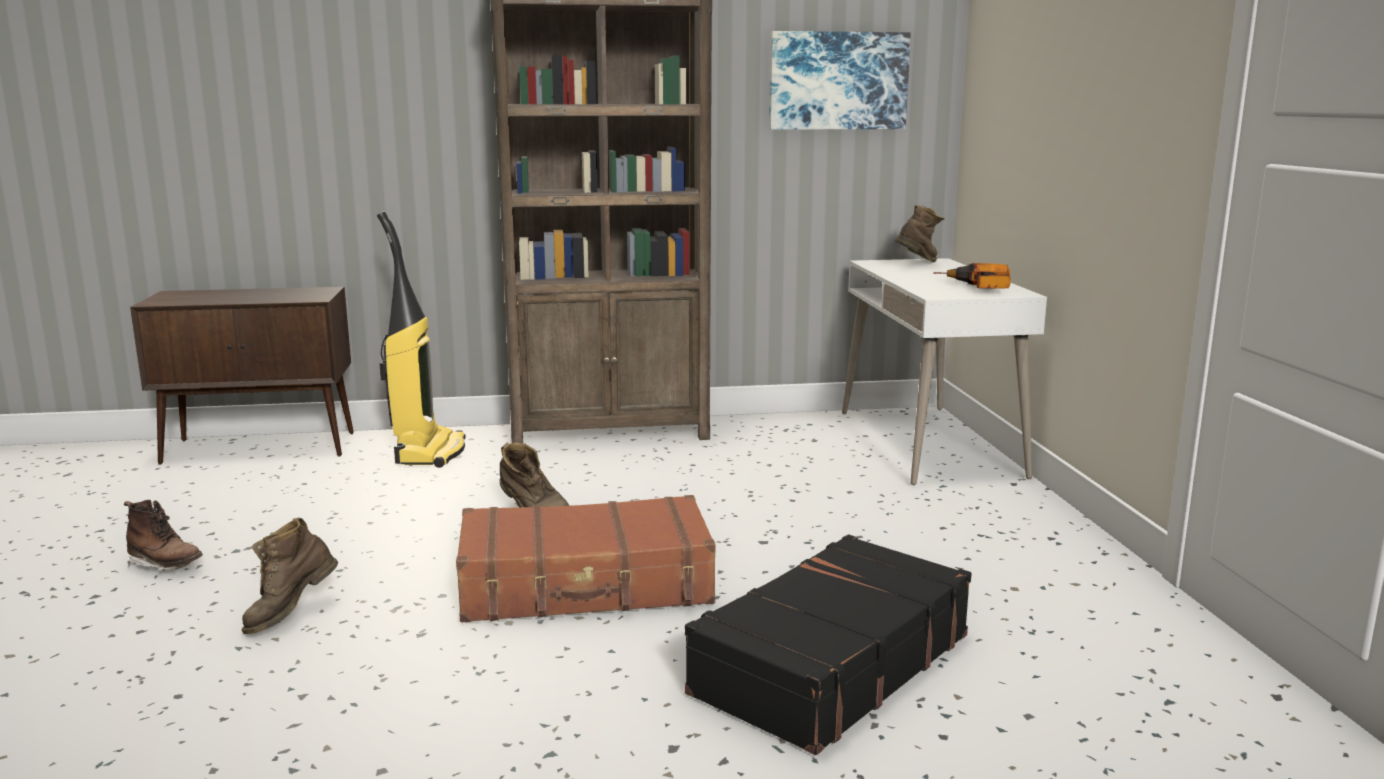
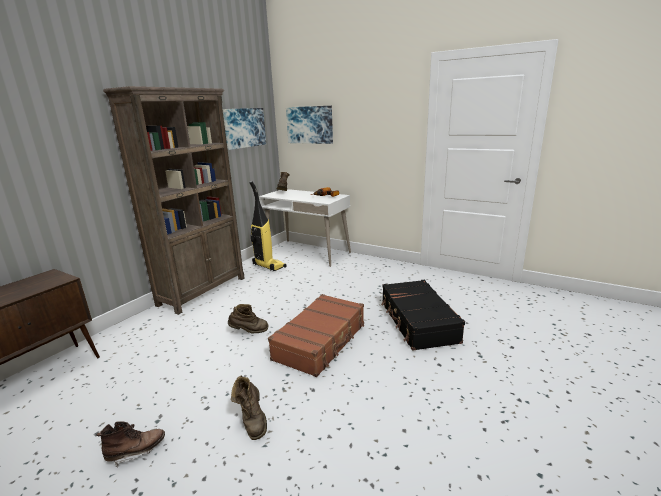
camera: 50 degrees left, 5 degrees up
(429, 452) = (143, 334): vacuum cleaner -> vacuum cleaner (268, 266)
(1010, 80) = (310, 125): none -> picture

